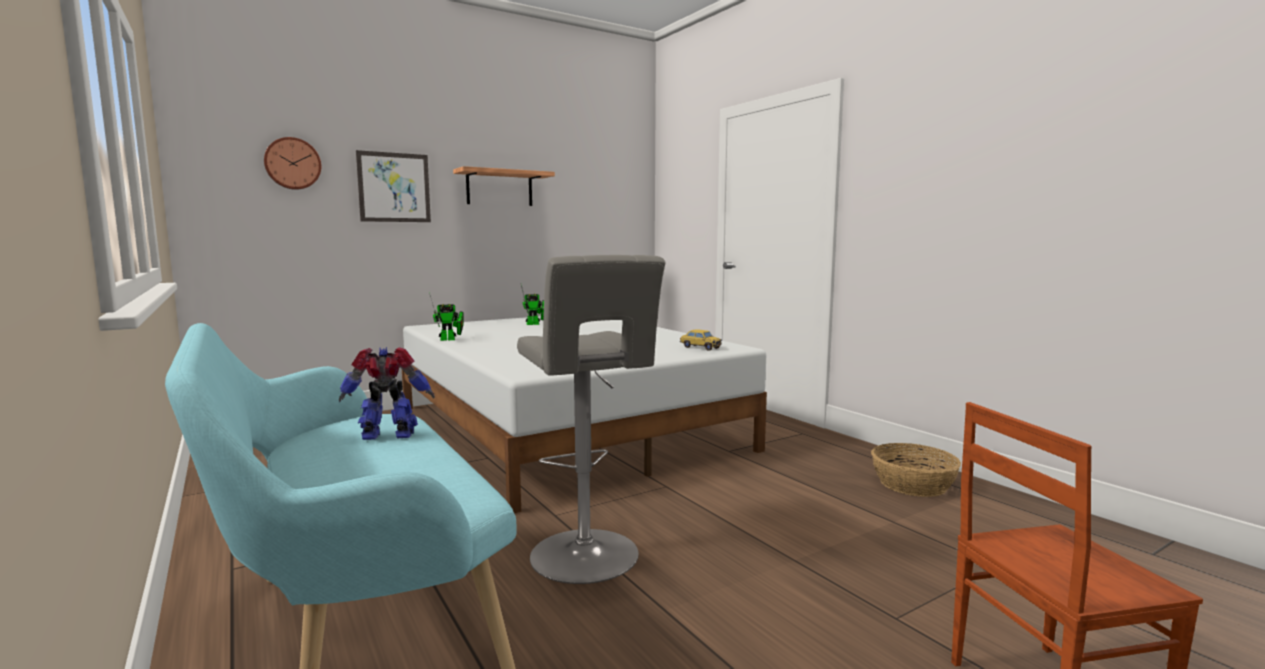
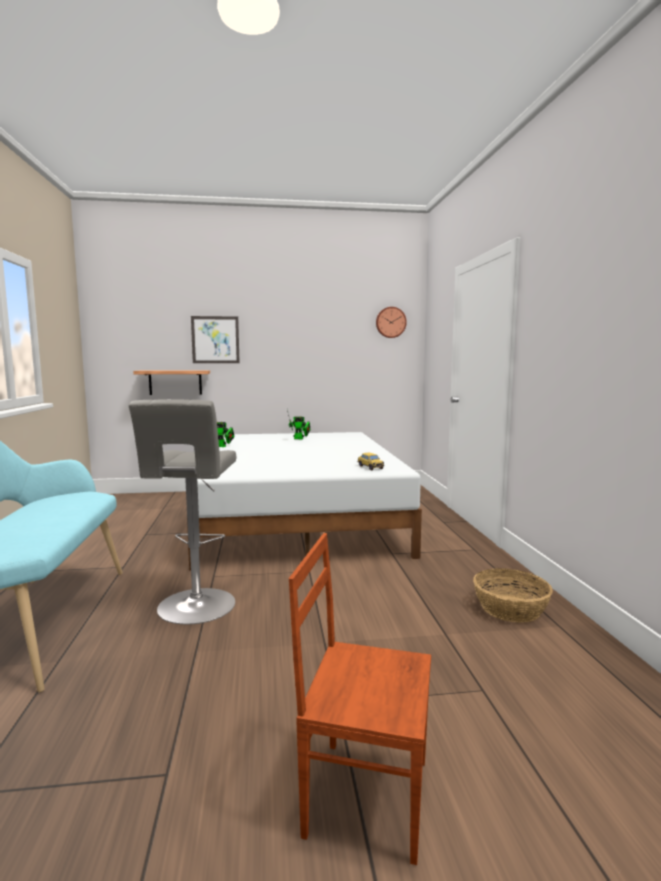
camera: 25 degrees right, 0 degrees up
(292, 163) = (152, 327): wall clock -> wall clock (390, 322)
(389, 436) = (69, 505): toy robot -> none
(499, 188) = (290, 337): shelf -> shelf (175, 382)

